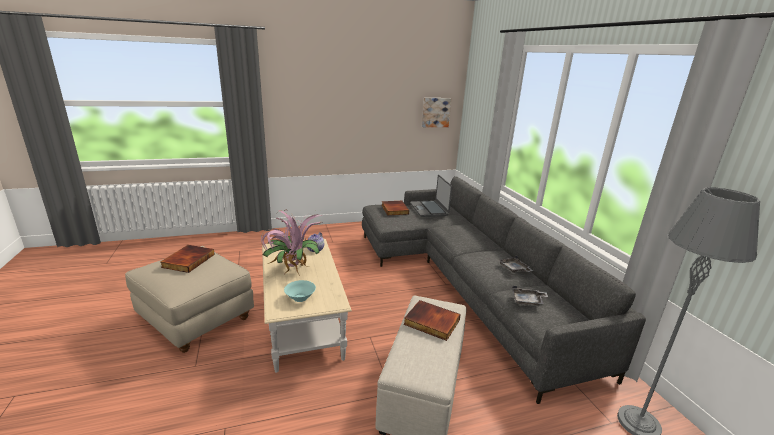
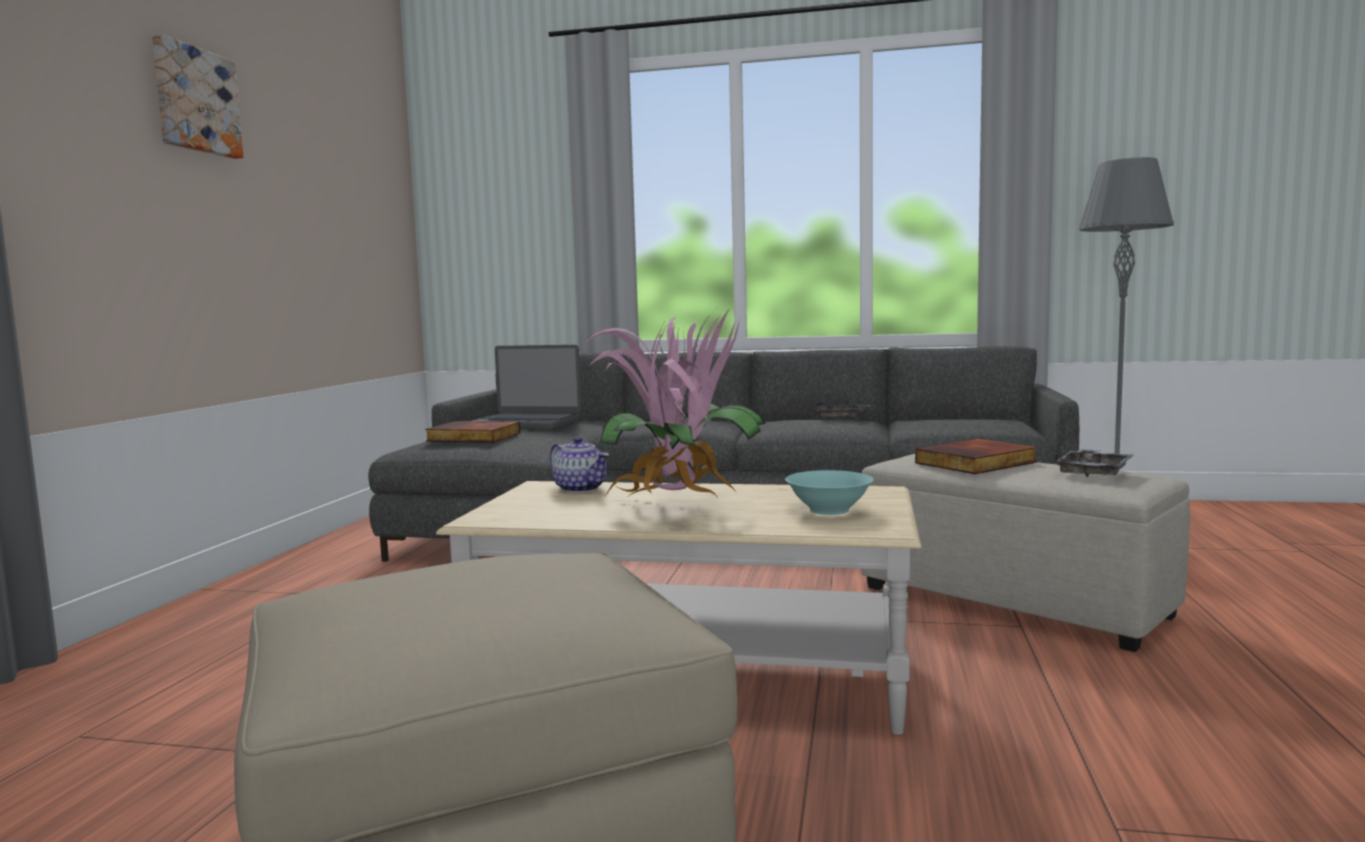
camera: 60 degrees left, 15 degrees down
(188, 260) = (433, 584): book -> none
(435, 112) = (380, 225): picture -> picture (195, 100)
(527, 301) = (945, 423): grey tray -> grey tray (1093, 473)

